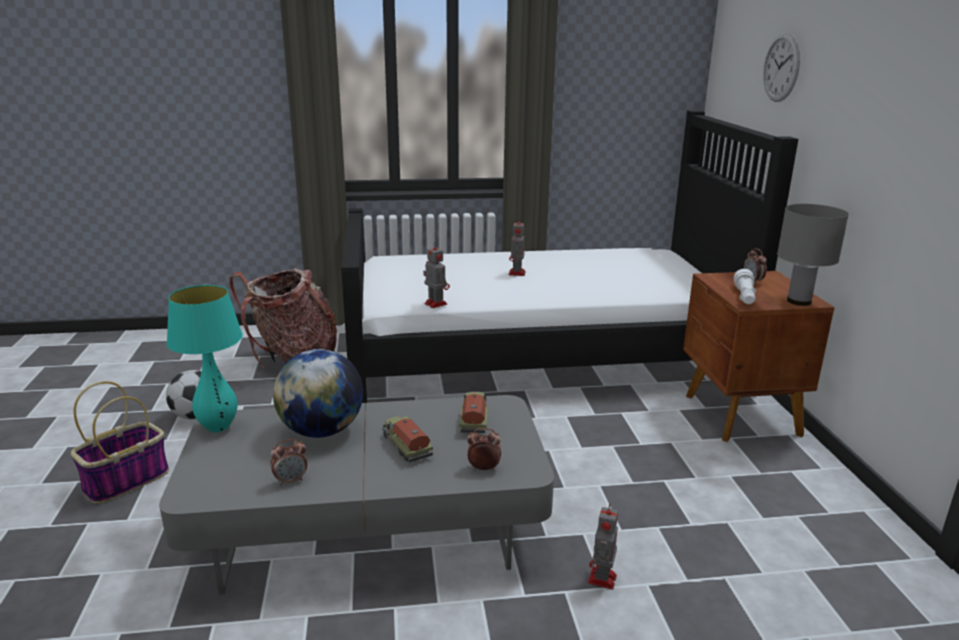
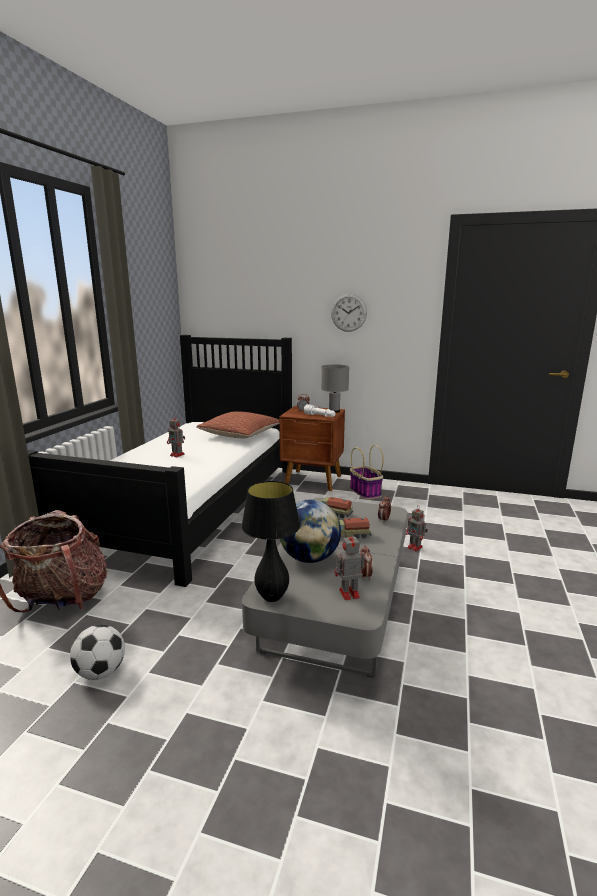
camera: 65 degrees left, 5 degrees down
(127, 480) = (180, 727): basket -> basket (364, 492)
(218, 427) = (272, 597): turquoise table lamp -> black table lamp
(435, 303) = (194, 483): toy robot -> toy robot (348, 594)
(647, 284) = (240, 434): none -> pillow
(781, 67) = (259, 304): wall clock -> wall clock (348, 313)

